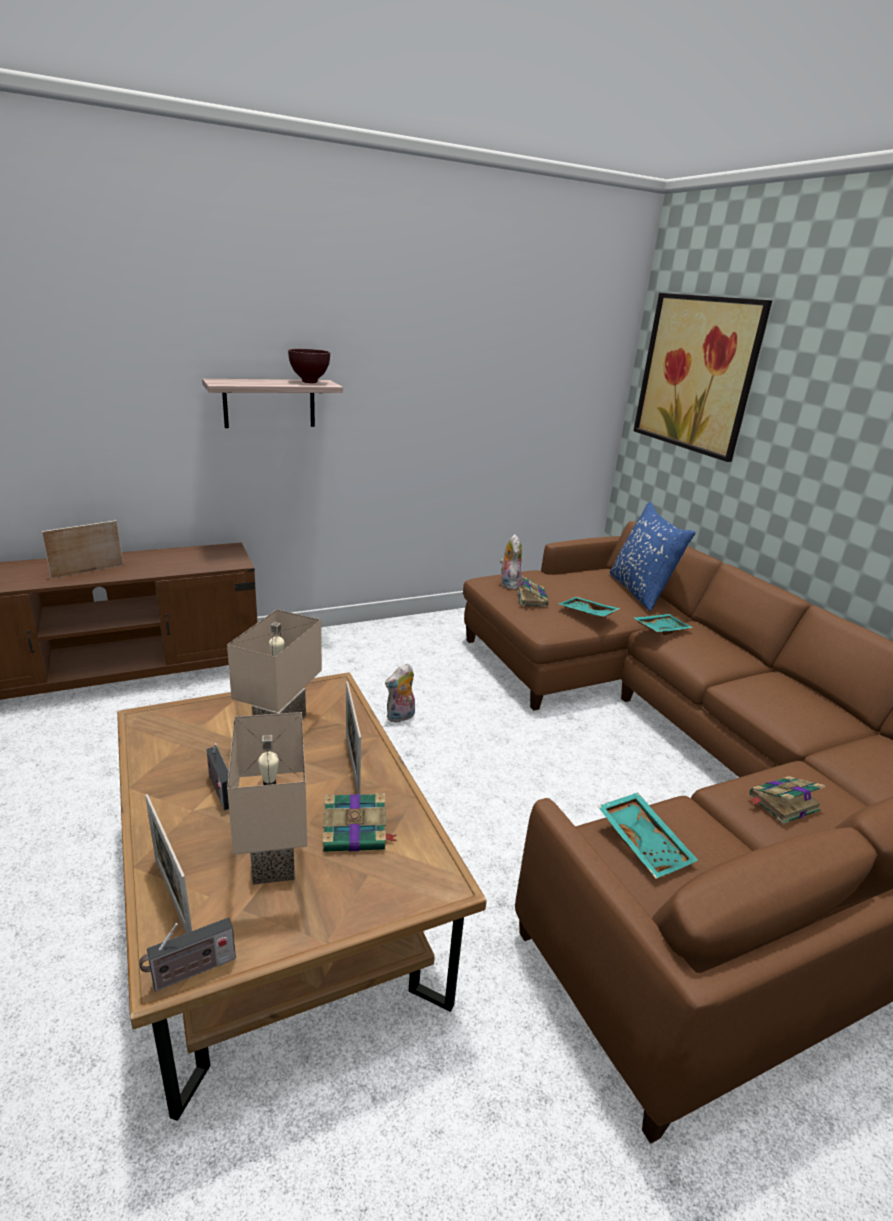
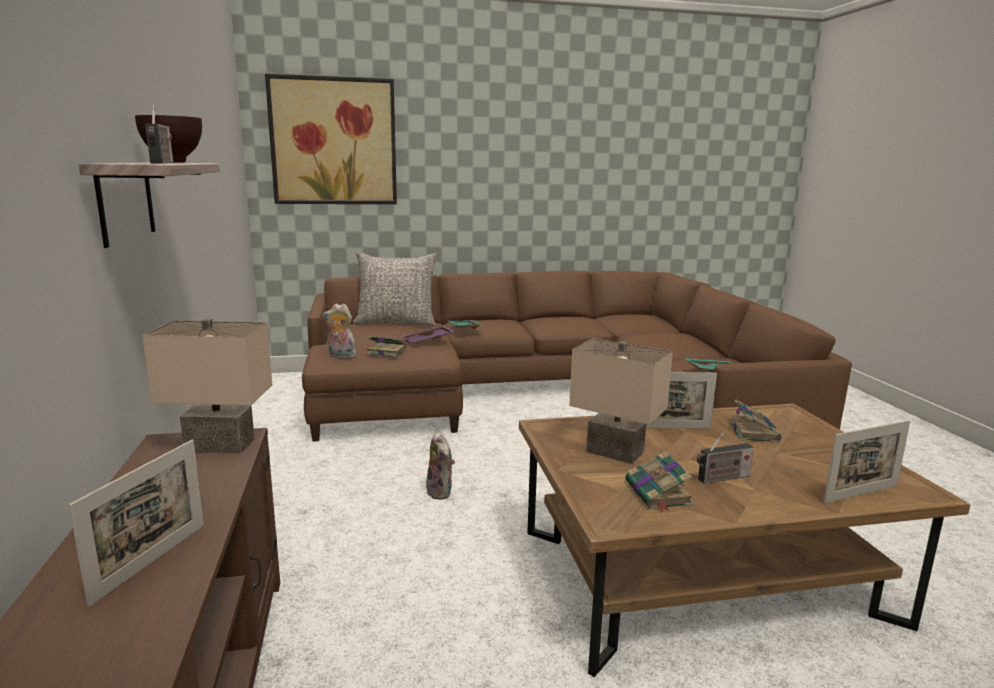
camera: 75 degrees left, 10 degrees down
(88, 571) = (151, 562): picture frame -> picture frame turned 135 degrees counterclockwise
(190, 972) = (918, 484): radio -> radio (162, 163)
(277, 858) = (793, 457): beige table lamp -> beige table lamp (222, 444)
(586, 614) = (428, 341): turquoise tray -> purple tray
(640, 591) = (396, 323): blue pillow -> grey pillow
(782, 803) = (670, 341): book -> book (658, 494)

